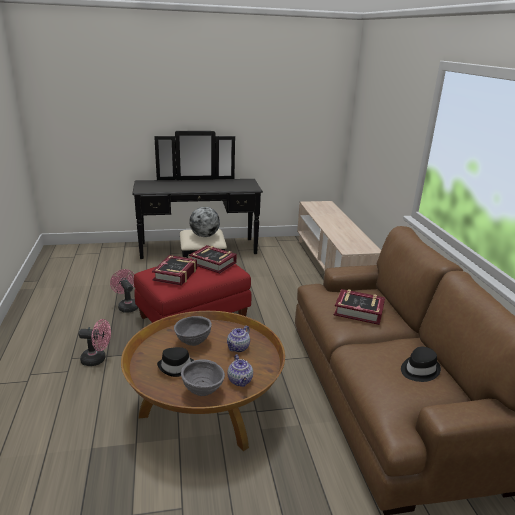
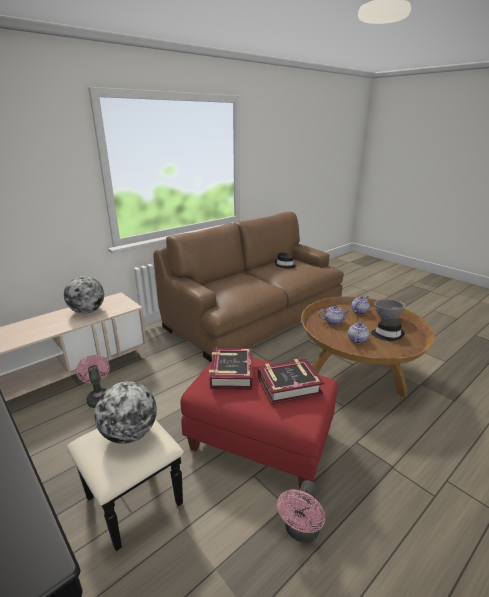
camera: 120 degrees left, 0 degrees up
(97, 359) = (405, 470): pink fan -> pink fan (98, 397)
(193, 343) = (357, 339): grey bowl -> teapot
(350, 237) = (87, 311): none -> globe
(359, 311) = (244, 284): book -> none

